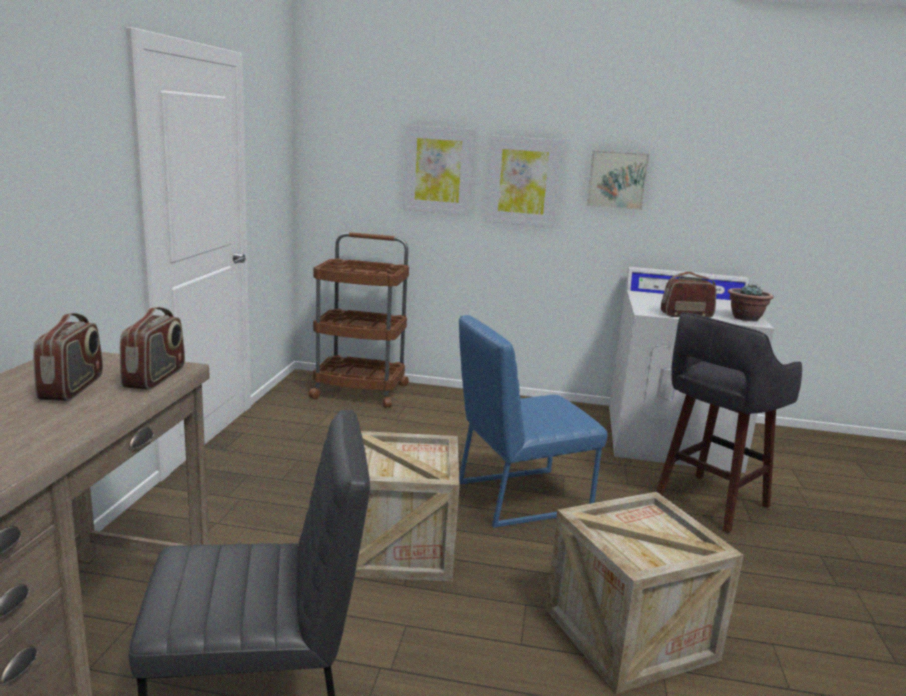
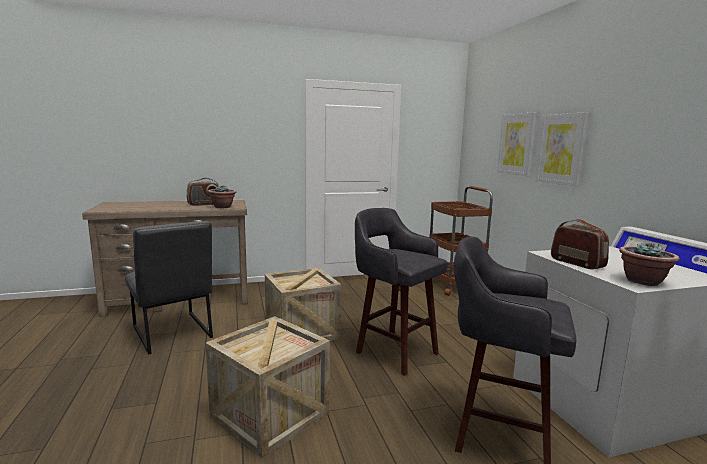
camera: 65 degrees right, 5 degrees down
(155, 378) = (223, 207): radio -> potted plant
(519, 497) = (394, 351): blue chair -> grey stool
(617, 180) = (628, 143): picture -> none

